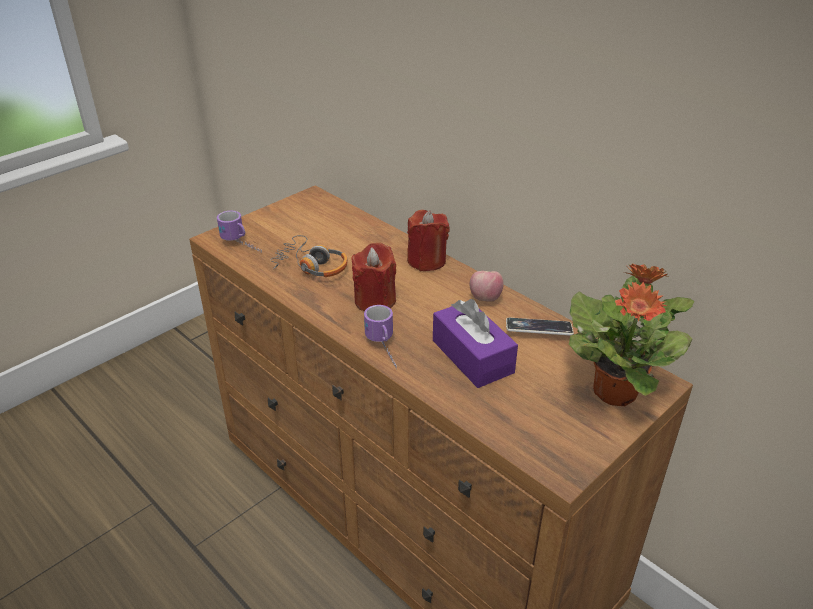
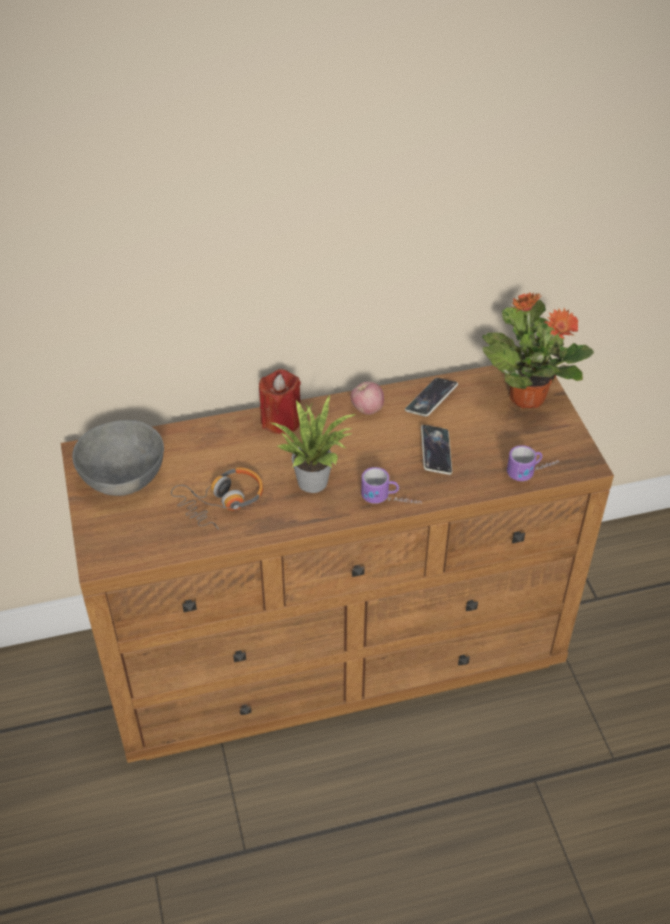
camera: 60 degrees left, 10 degrees up
(242, 245) = (137, 542): mug -> mug (533, 473)
(298, 218) = (122, 480): none -> grey bowl
(375, 300) = (315, 479): red candle -> potted plant
(472, 356) = (436, 452): purple tissue box -> phone

